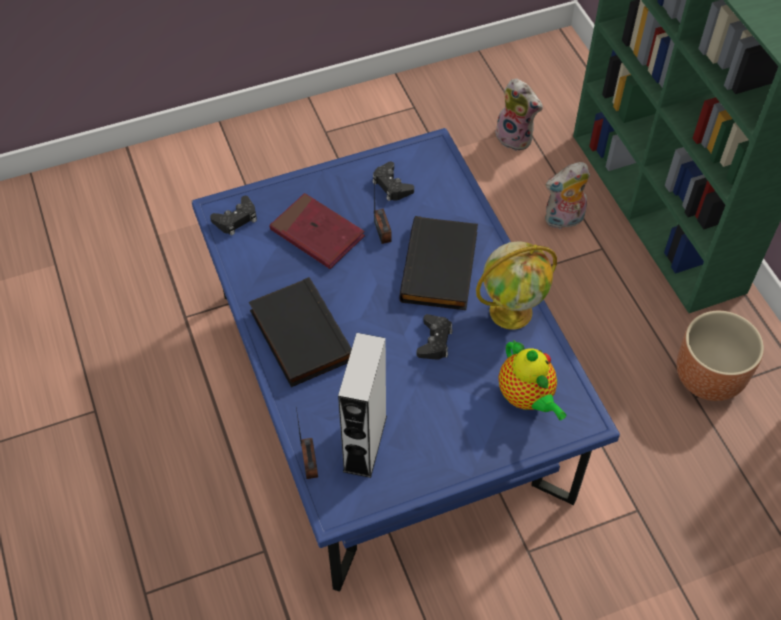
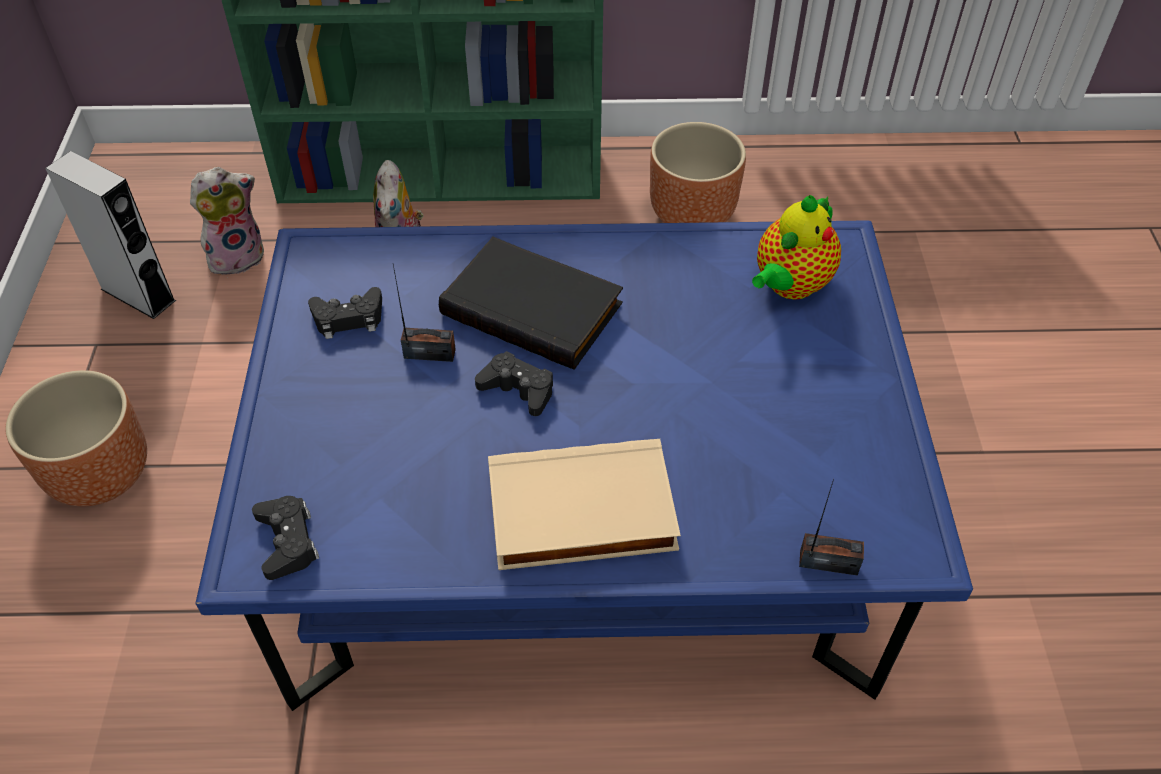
camera: 70 degrees left, 5 degrees down
(298, 336) = (580, 514): black book -> beige book
(317, 234) = (387, 436): red book -> none
(329, 153) = (99, 475): none -> brown planter
(365, 443) = (811, 483): grey speaker -> grey speaker (138, 295)
(434, 341) = (660, 352): black game controller -> black game controller (518, 389)
(512, 310) = (645, 257): globe -> none
(527, 398) = (789, 286): teapot -> teapot turned 135 degrees clockwise

